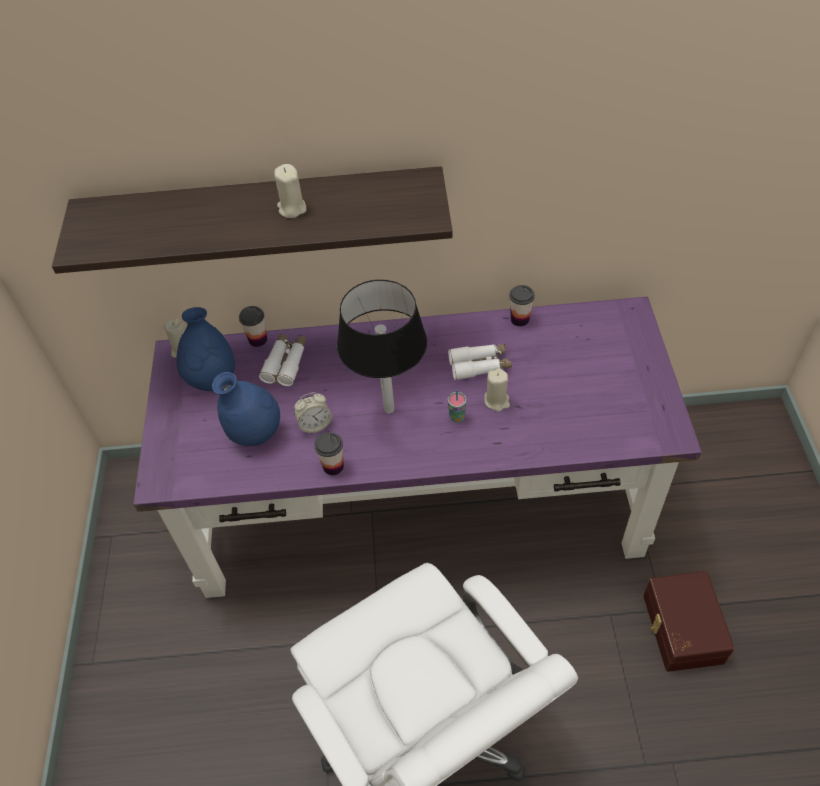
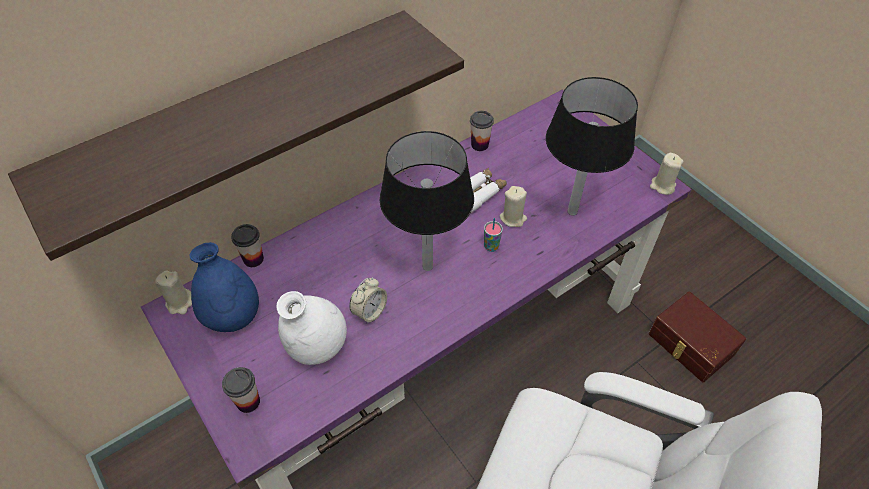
camera: 35 degrees left, 0 degrees up
(255, 433) = (317, 347): blue vase -> white vase
(286, 363) = (298, 268): white binoculars -> none
(292, 208) = (290, 93): beige candle -> beige candle (662, 186)
(333, 466) = (416, 341): cup -> cup (248, 402)
(558, 419) = (572, 211): none -> black table lamp

